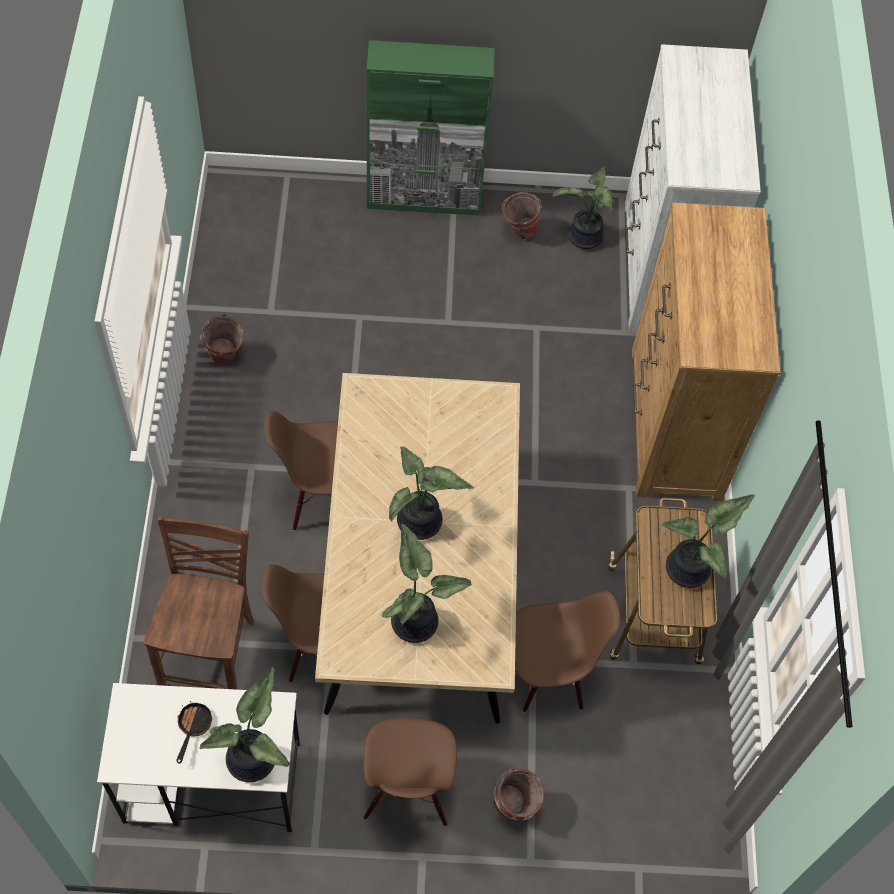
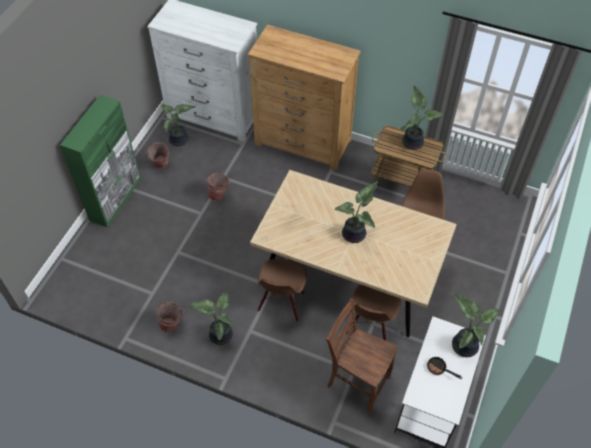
camera: 65 degrees left, 5 degrees down
(407, 792) = (460, 312): brown chair -> none
(416, 620) = (408, 252): potted plant -> potted plant (220, 334)
(515, 807) = (479, 270): bucket -> bucket (219, 195)

